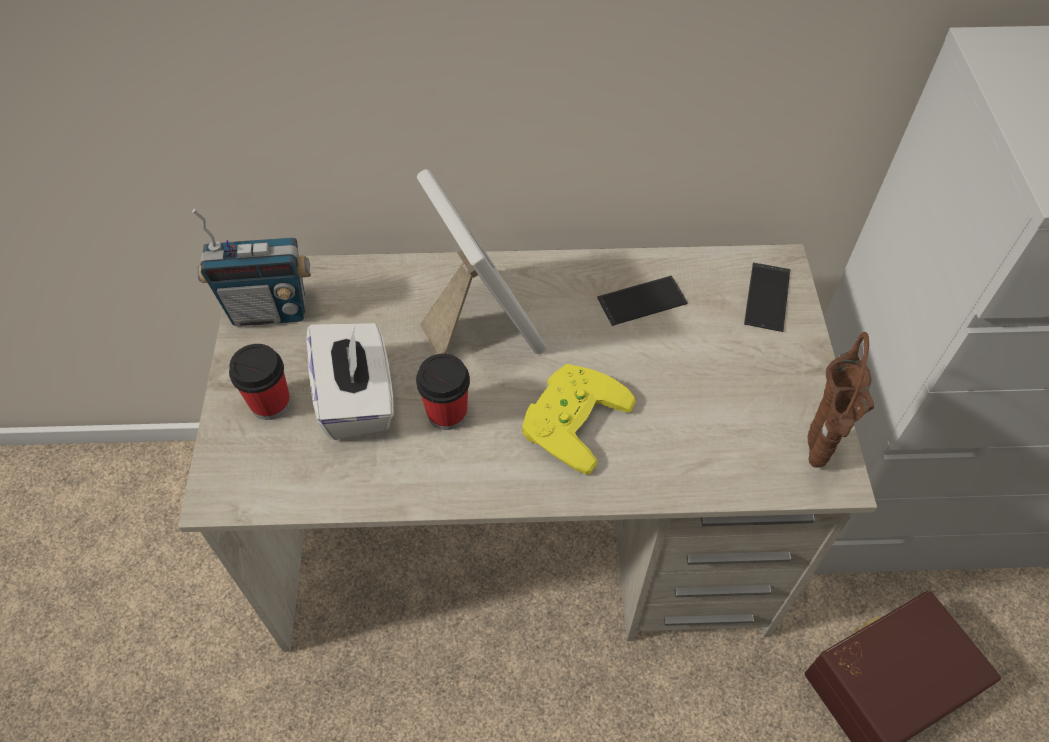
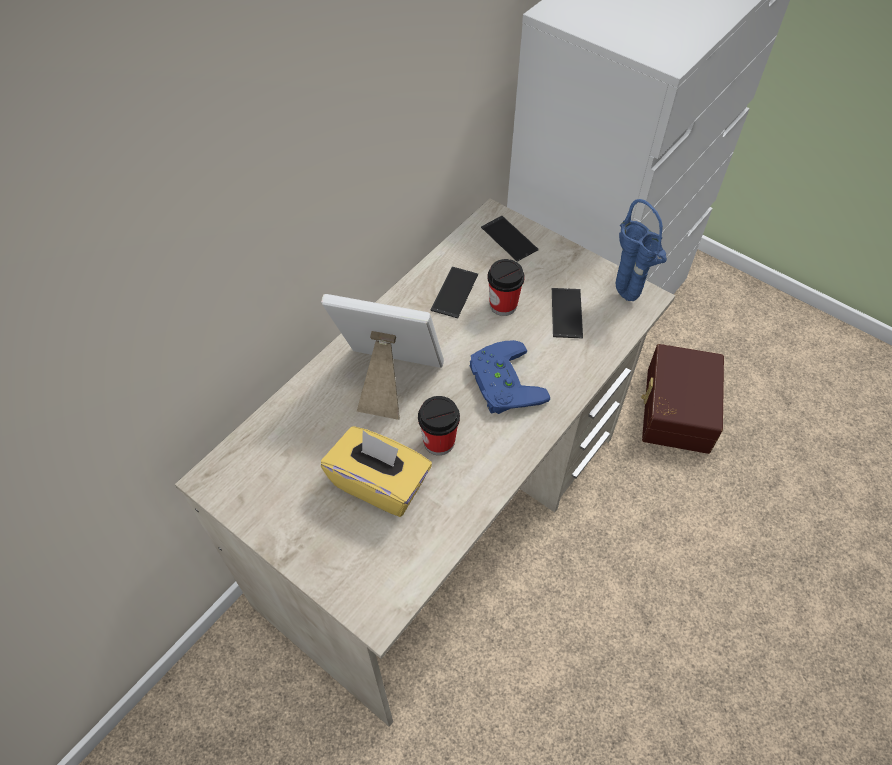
camera: 50 degrees left, 0 degrees up
(270, 311) = (251, 490): radio -> none
(270, 403) = (333, 537): cup -> cup (503, 305)
(357, 399) = (380, 483): white tissue box -> yellow tissue box
(569, 417) = (501, 383): yellow game controller -> blue game controller
(725, 415) = (566, 313): none -> phone
(813, 461) = (628, 299): brown vase -> blue vase

